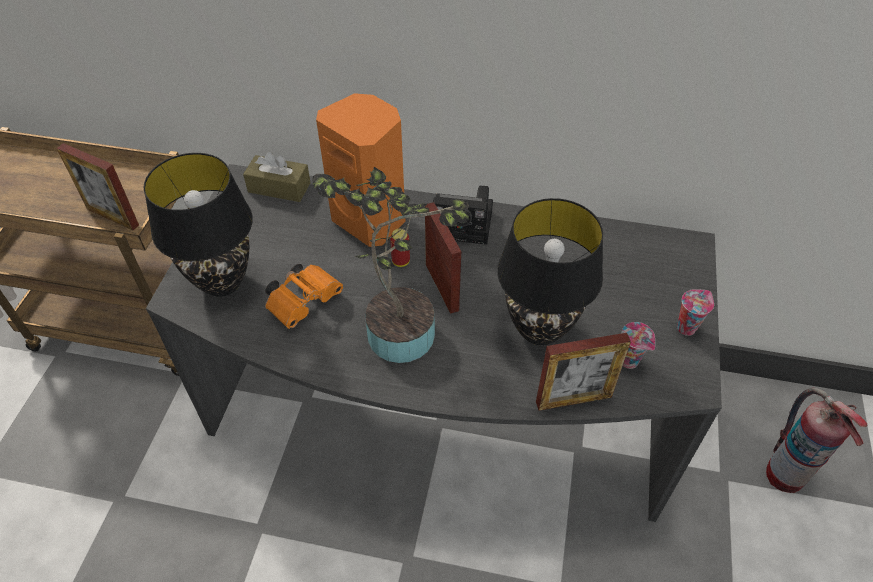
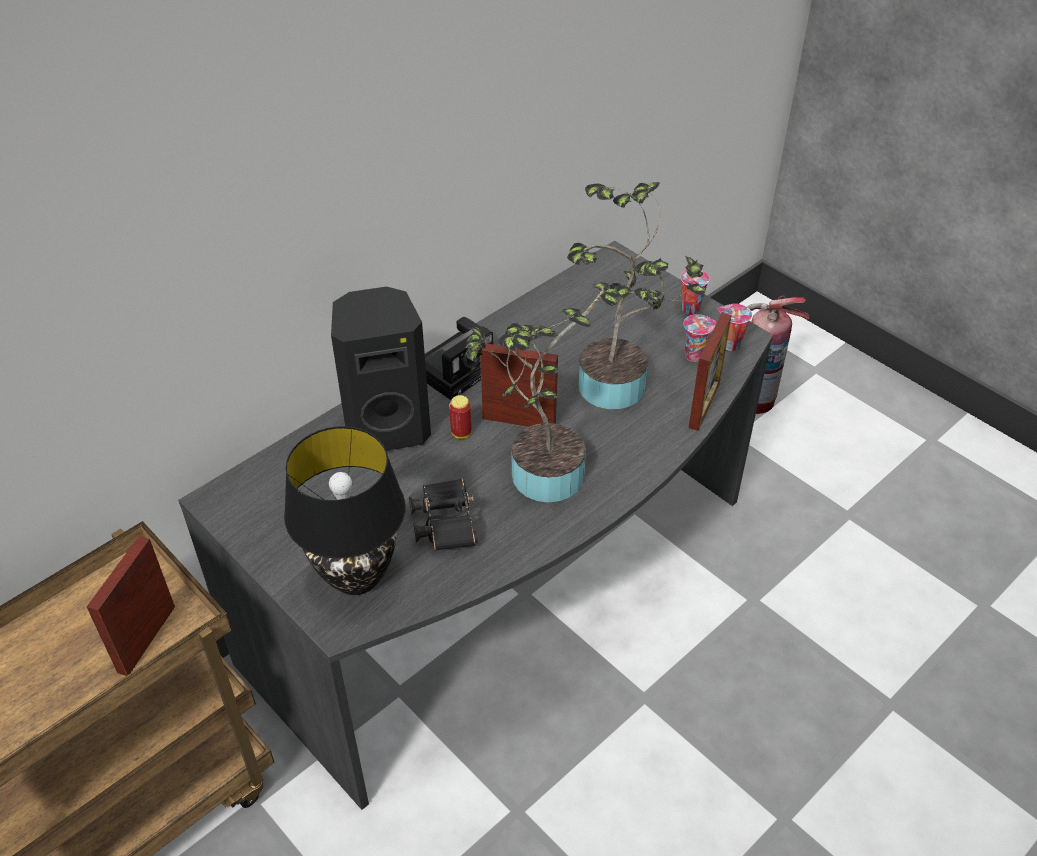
camera: 55 degrees left, 5 degrees down
(112, 217) = (147, 639): picture frame -> picture frame turned 135 degrees clockwise
(279, 187) = (264, 474): brown tissue box -> none
(305, 301) = (444, 522): orange binoculars -> black binoculars
(371, 220) = (387, 428): orange speaker -> black speaker
(540, 329) = (620, 386): black table lamp -> potted plant
(670, 380) = (729, 345): none -> cup

